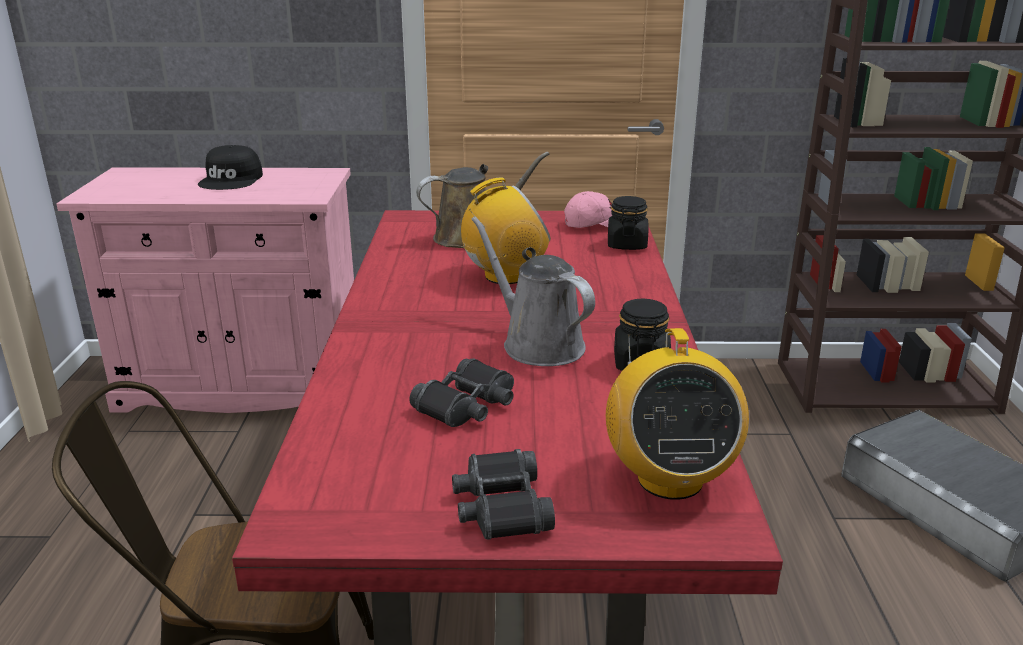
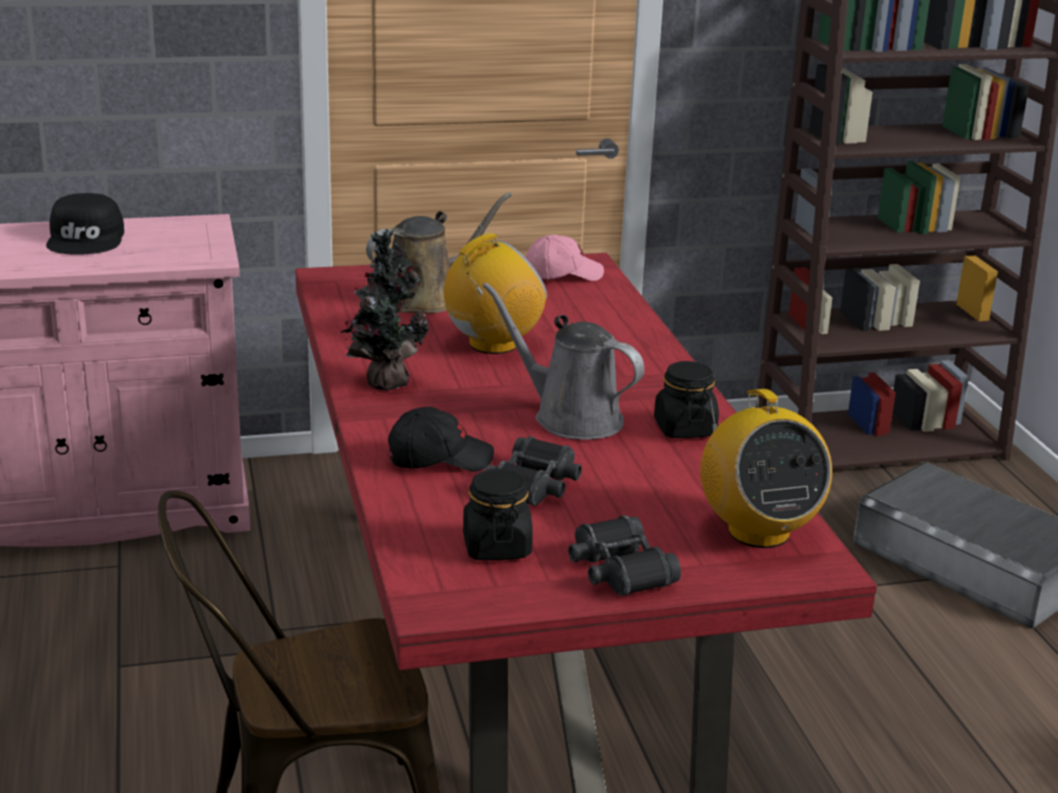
camera: 15 degrees left, 0 degrees up
(393, 301) = (384, 382): none -> potted plant
(395, 372) = (439, 458): none -> black cap
(626, 245) = (609, 297): black jar -> black jar (496, 547)

